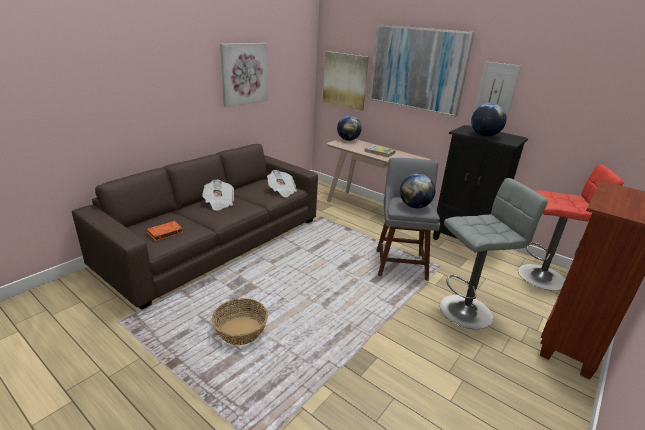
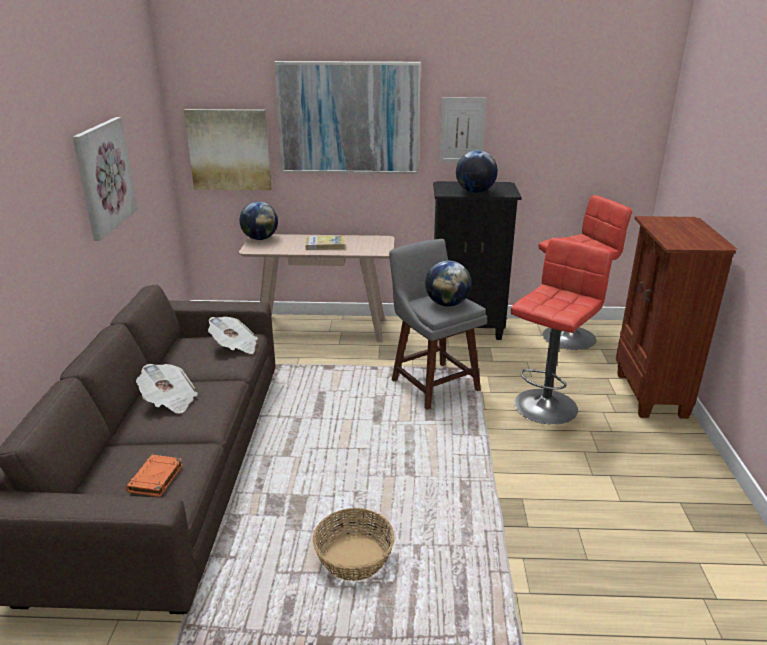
camera: 35 degrees left, 0 degrees up
(466, 312) = (546, 406): grey stool -> red stool

